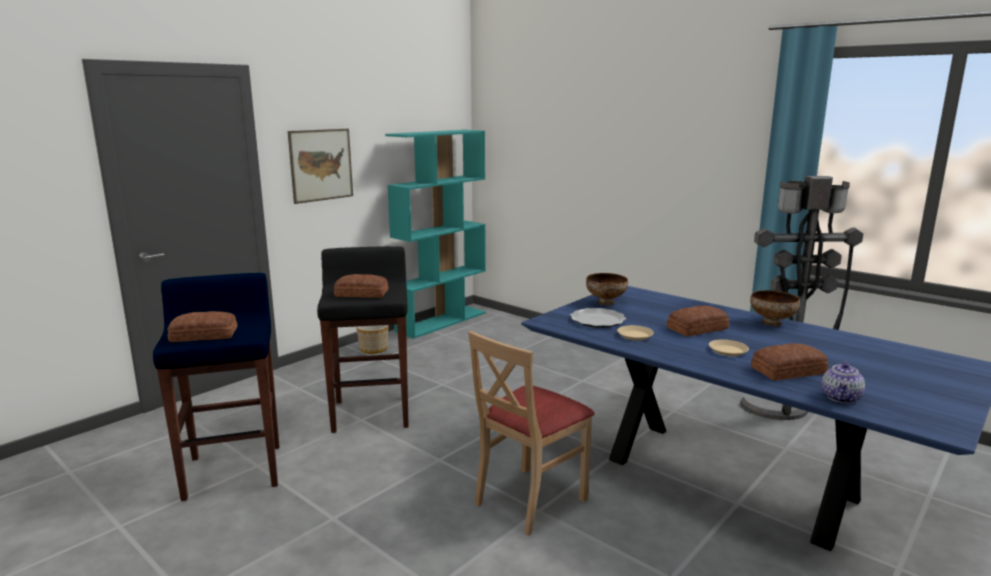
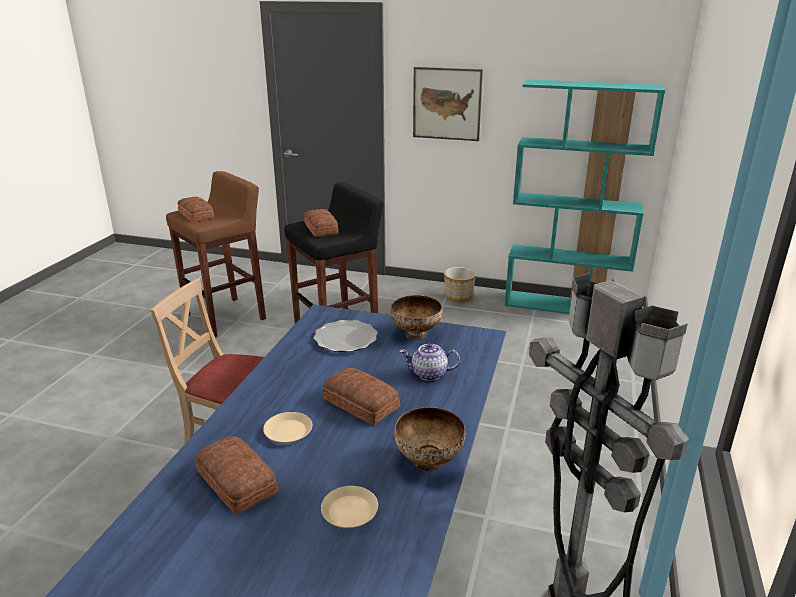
camera: 65 degrees right, 10 degrees up
(234, 470) = (226, 317): blue stool -> brown stool
(634, 335) = (307, 366): beige plate -> beige plate (349, 511)
(841, 398) = (154, 527): teapot -> teapot (428, 374)

